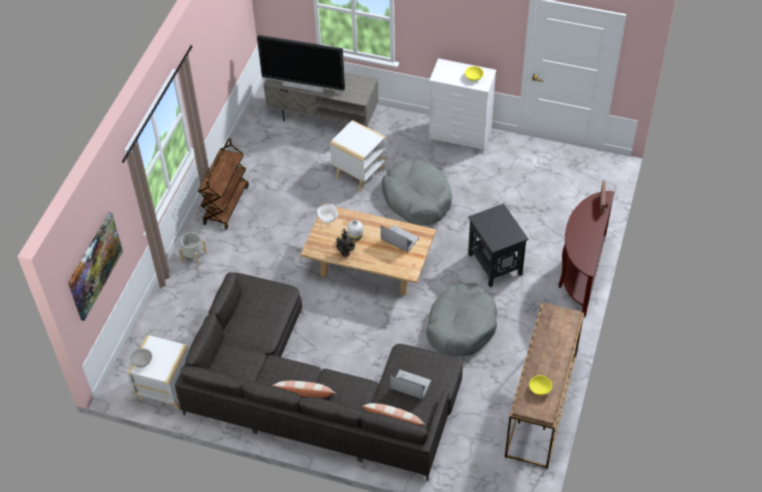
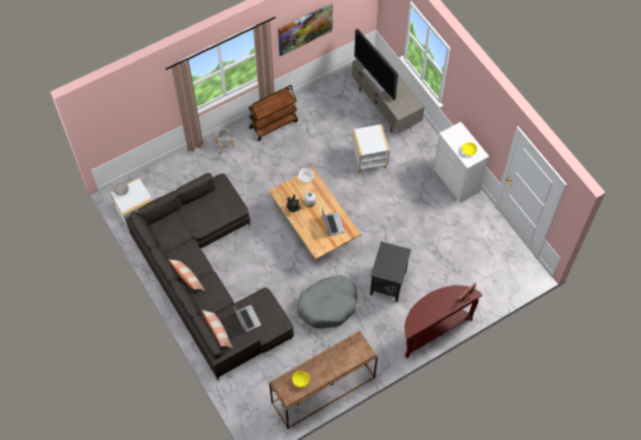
camera: 40 degrees right, 10 degrees up
(94, 266) = (121, 119): picture -> picture (305, 29)
(417, 199) = (386, 204): grey dog bed -> none

